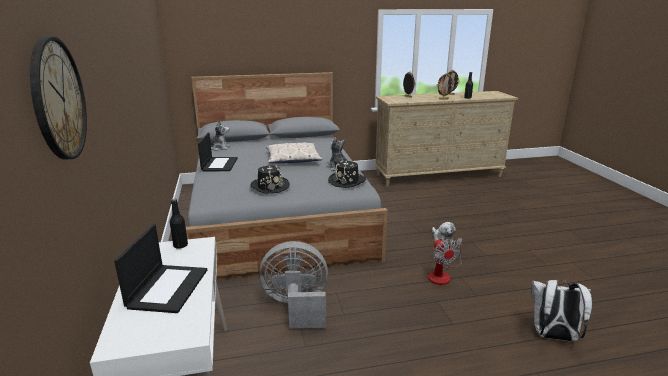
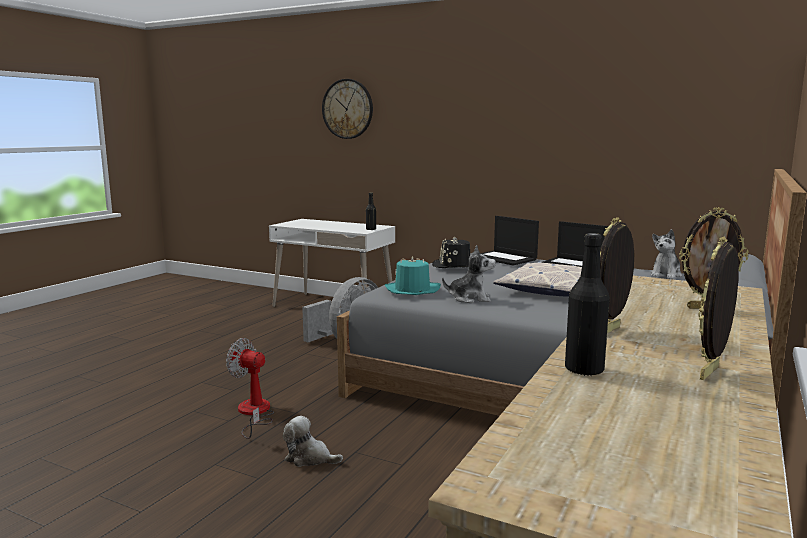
camera: 130 degrees right, 10 degrees down
(168, 287) = (328, 225): laptop -> laptop (504, 258)
(347, 181) = (412, 290): black hat -> turquoise hat
(553, 336) = (87, 410): white backpack -> none

